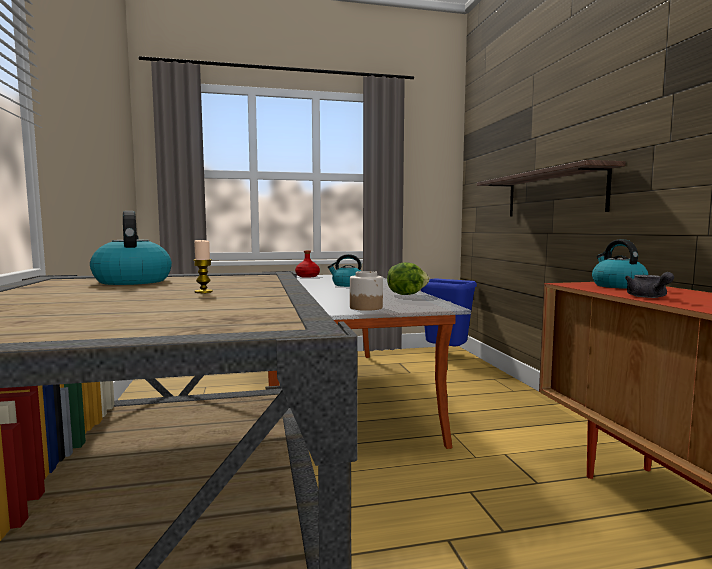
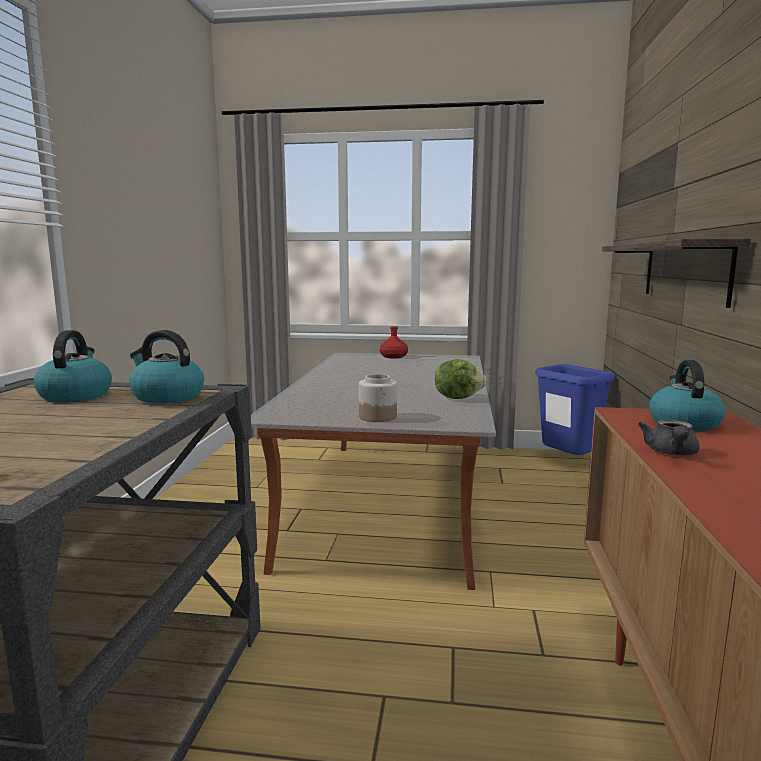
camera: 20 degrees right, 5 degrees up
(203, 292) = (85, 423): candle -> none
(347, 285) = (415, 375): kettle -> kettle (167, 396)

